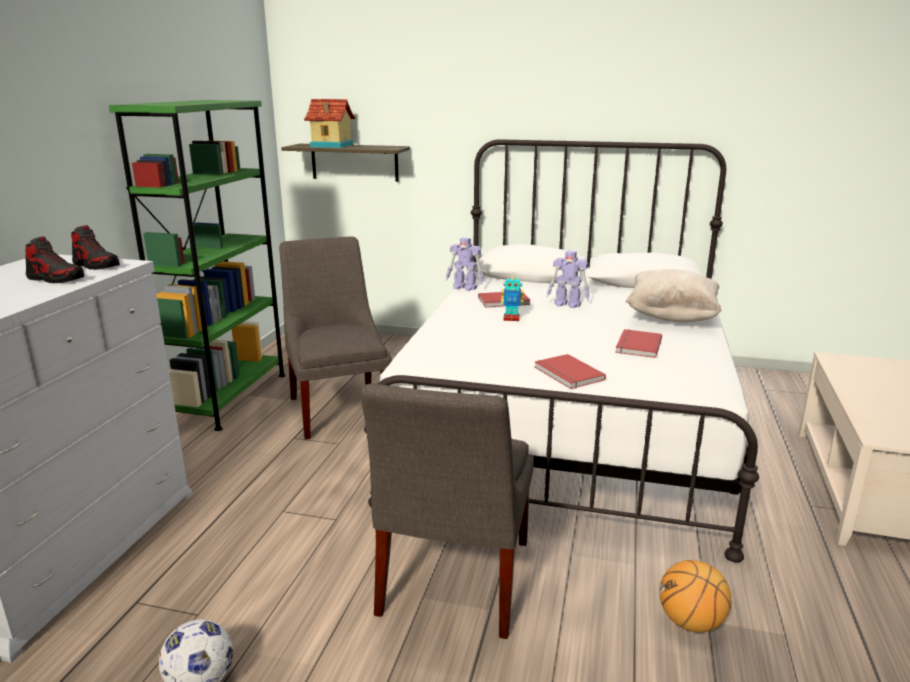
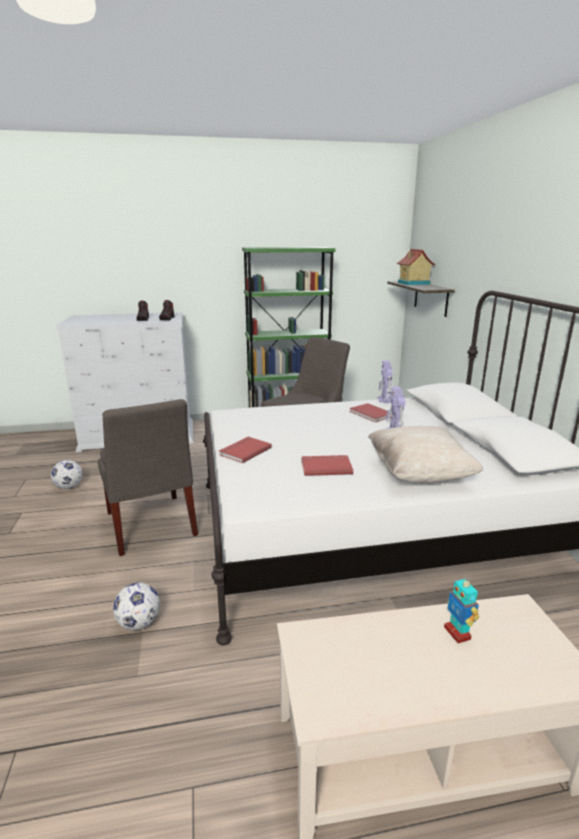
camera: 65 degrees right, 0 degrees up
(453, 582) = (151, 526): grey chair -> grey chair turned 105 degrees counterclockwise
(511, 319) = (335, 422): toy robot -> toy robot (457, 633)
(690, 622) = (139, 623): basketball -> football

